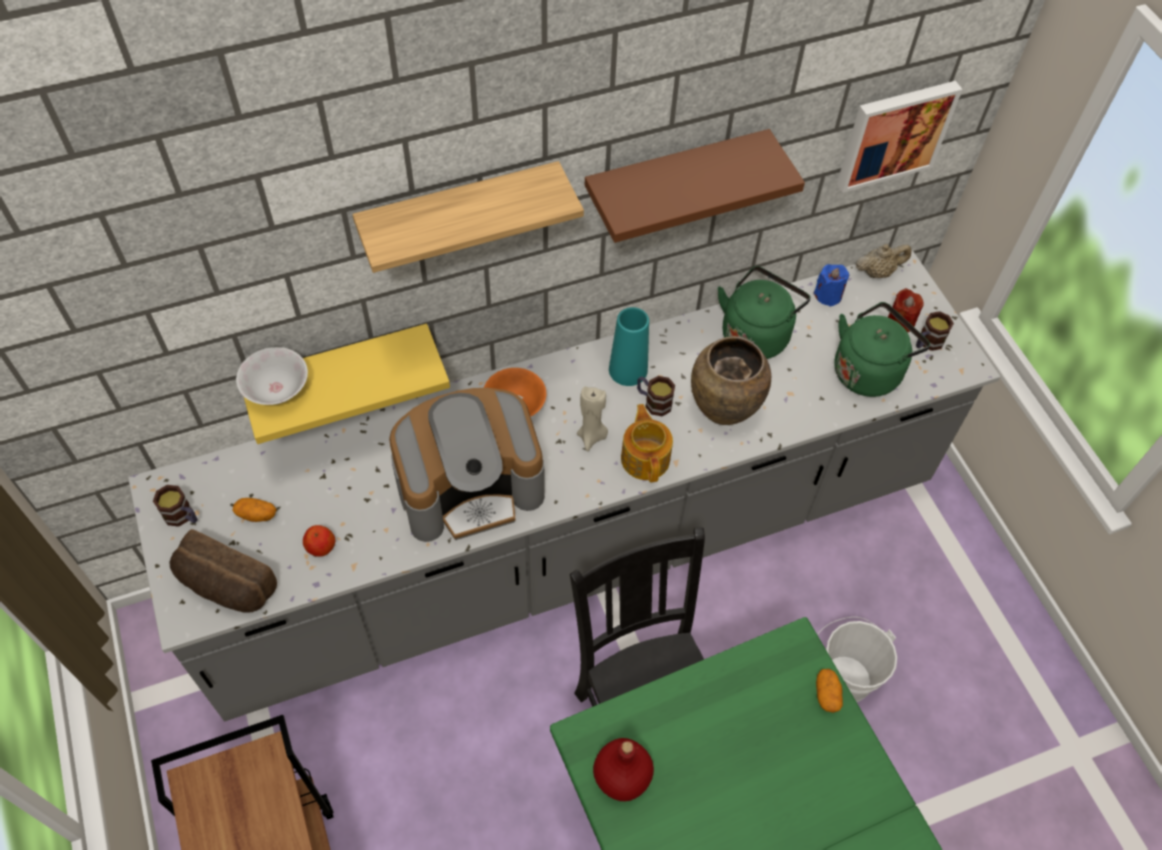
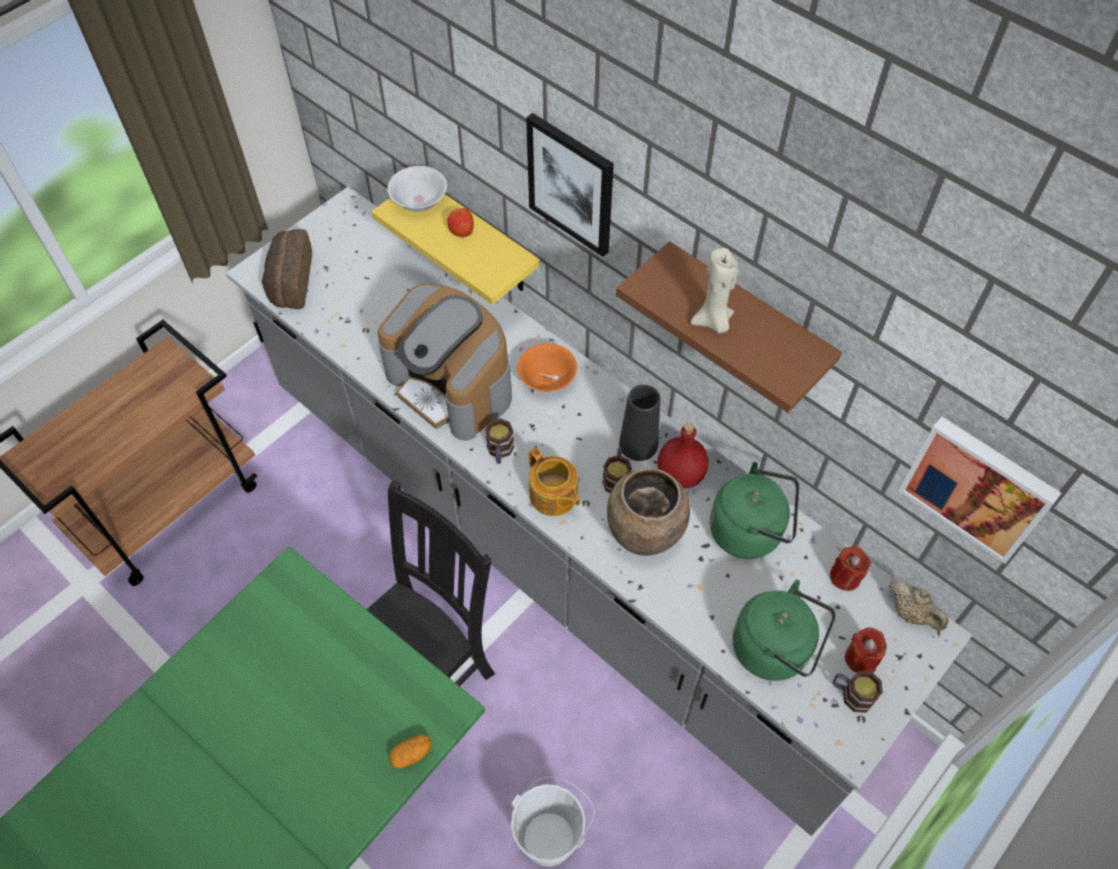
camera: 65 degrees right, 0 degrees up
(183, 516) = (332, 230): mug -> mug (500, 451)
(257, 514) = (355, 269): potato -> none
(321, 547) = (348, 318): apple -> apple (461, 230)
(460, 215) = (571, 184): shelf -> picture
(592, 436) = (551, 447): beige candle -> beige candle (713, 322)
(620, 777) = (264, 616): red bottle -> red bottle (679, 474)
(628, 370) = (638, 444): turquoise vase -> black vase
(645, 457) = (553, 496): teapot -> teapot turned 90 degrees clockwise
(828, 295) = (845, 576): blue candle -> red candle

